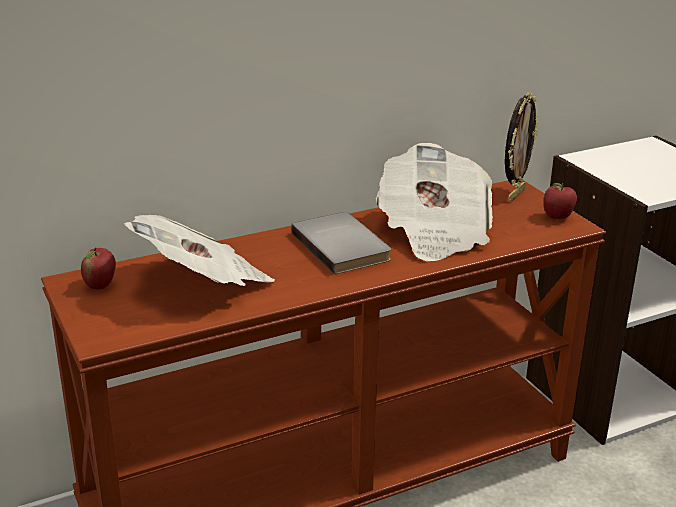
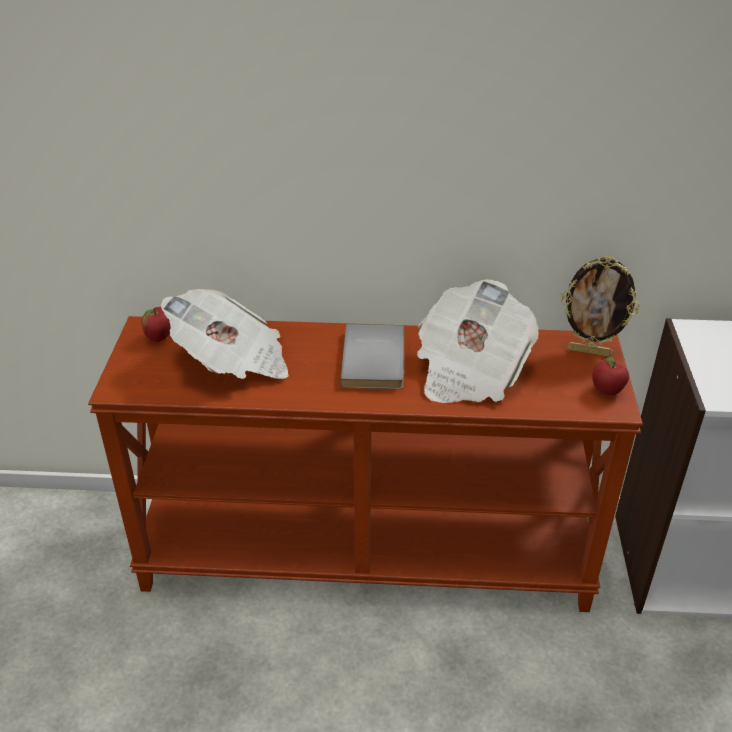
camera: 30 degrees right, 10 degrees up
(515, 195) = (590, 351): picture frame -> picture frame turned 45 degrees clockwise

